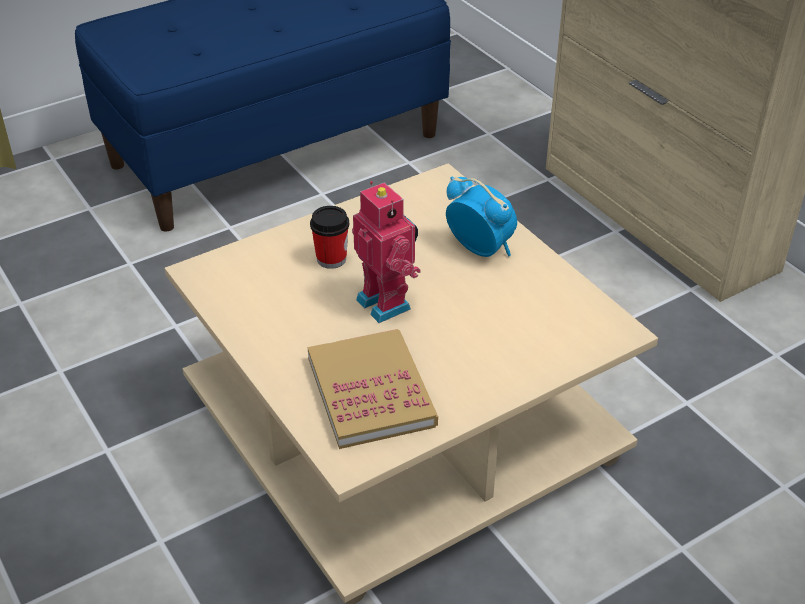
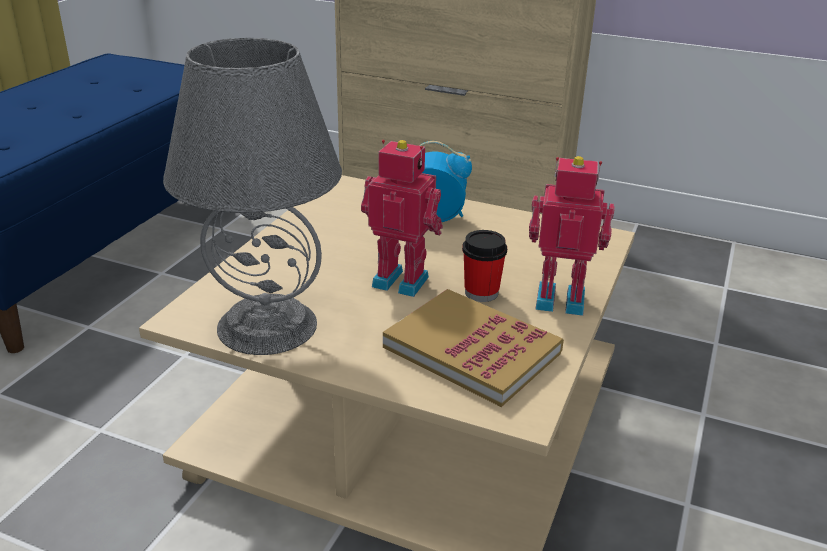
camera: 35 degrees left, 10 degrees down
(246, 303) = (266, 326): none -> grey table lamp
(331, 259) = (311, 265): cup -> cup (481, 293)
(497, 377) = (560, 299): none -> toy robot

